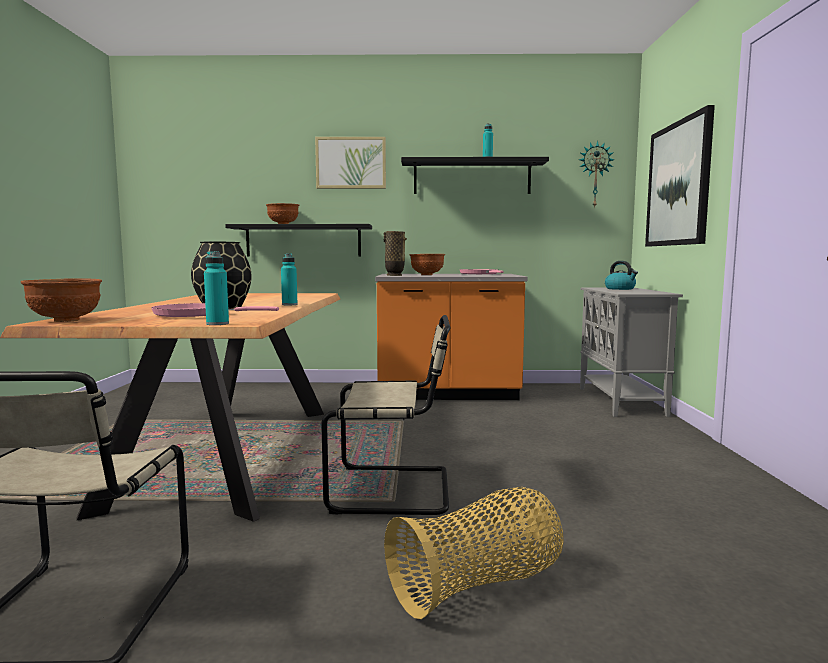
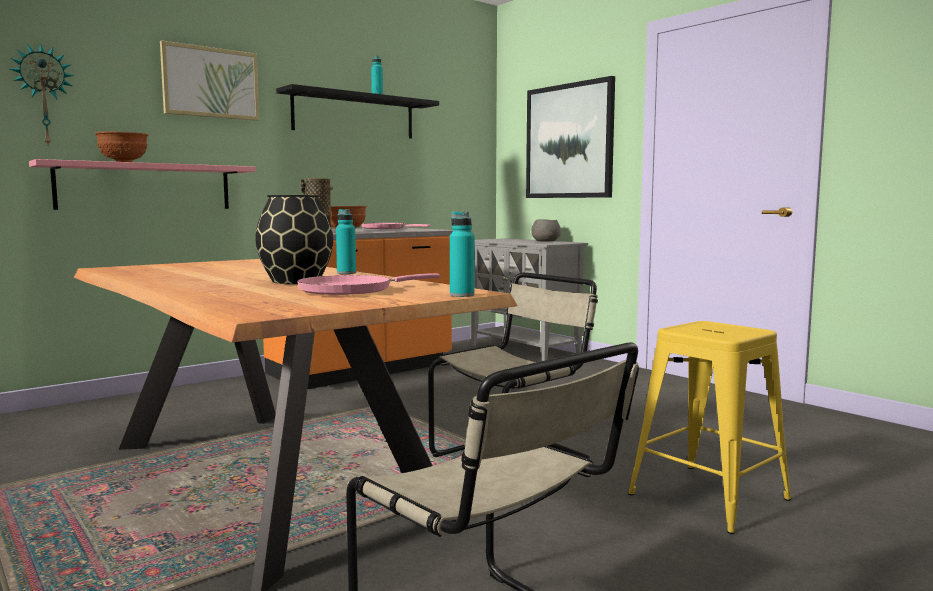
camera: 40 degrees left, 0 degrees up
(65, 320) = (259, 311): brown bowl -> none
(303, 241) = (145, 187): black shelf -> pink shelf
(478, 585) = (707, 497): basket -> yellow stool
(595, 175) = (465, 123): wall clock -> wall clock (43, 96)
(620, 289) = (513, 240): kettle -> none
(644, 291) = (545, 241): none -> grey bowl

